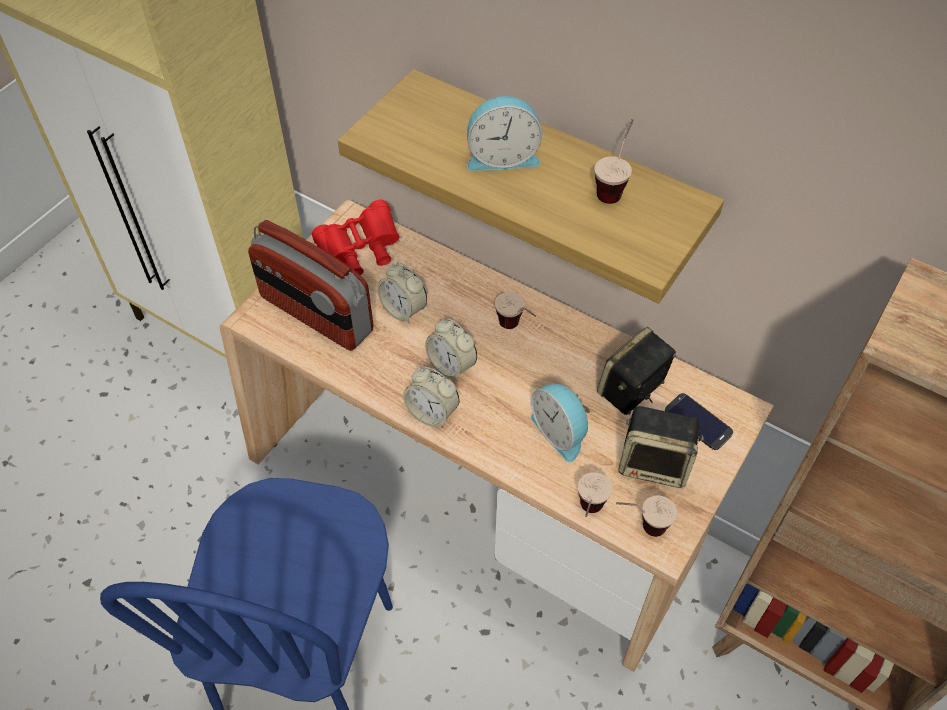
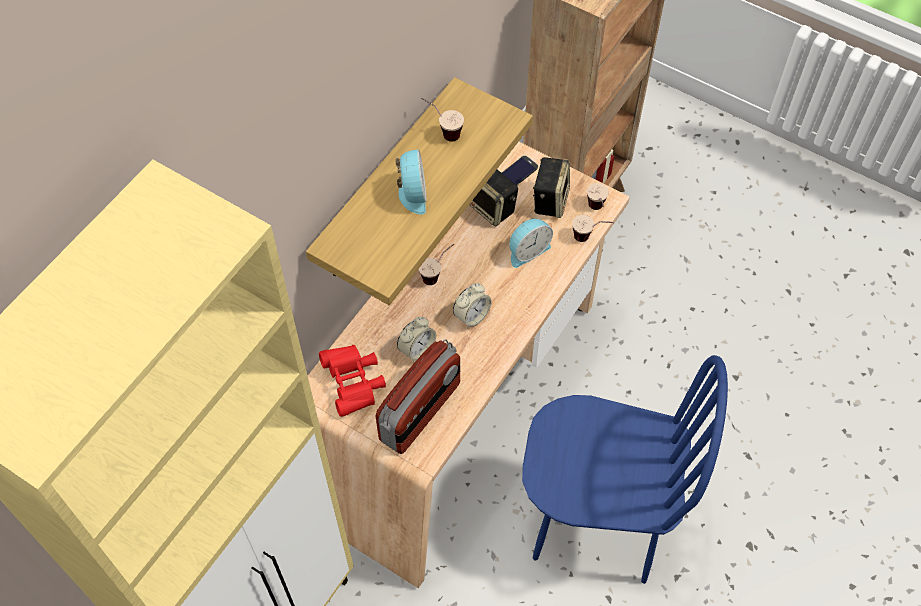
camera: 90 degrees left, 5 degrees up
(432, 413) = (514, 327): alarm clock -> none

